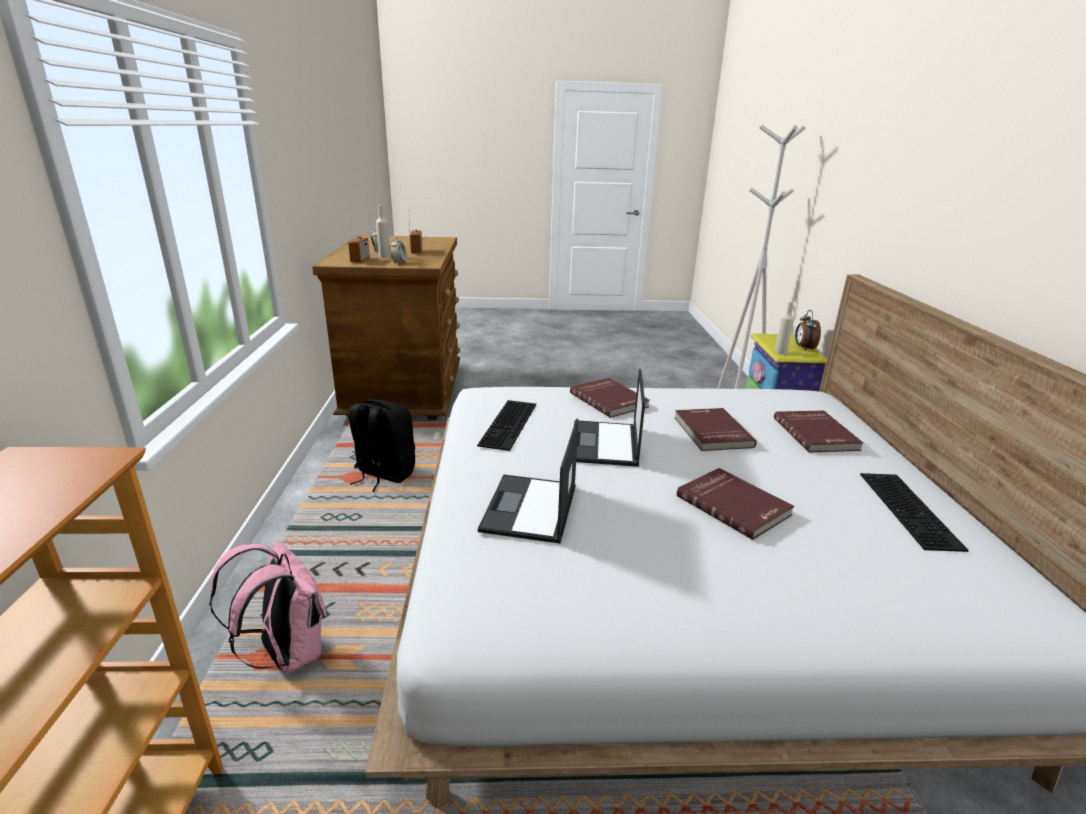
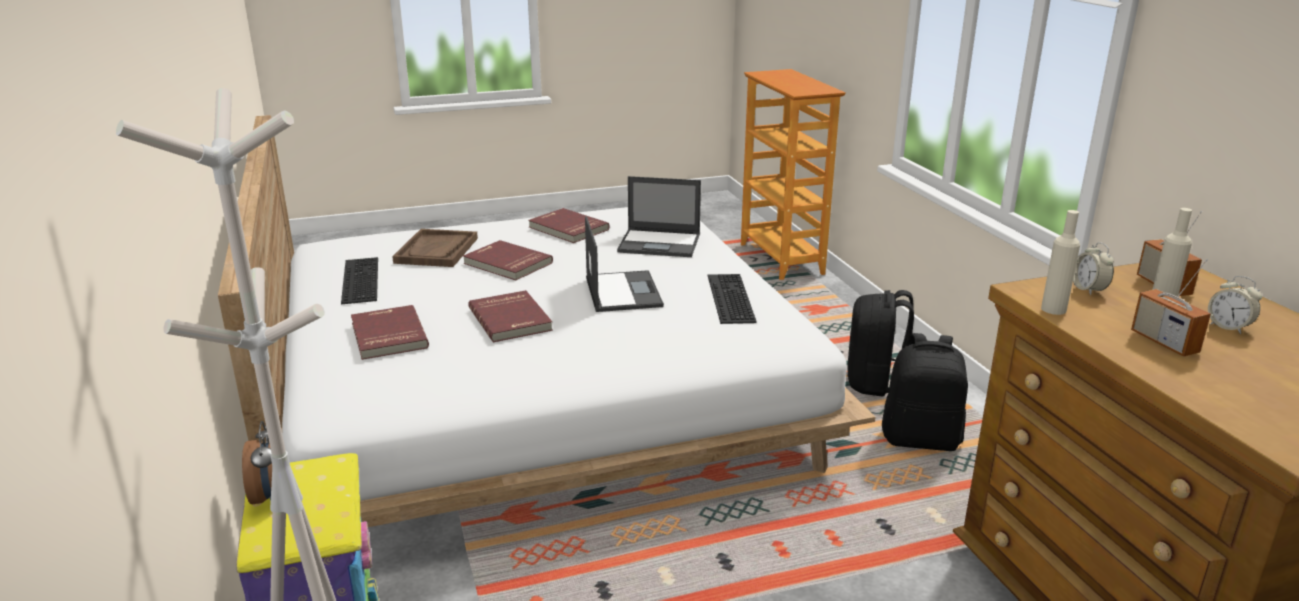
camera: 165 degrees right, 0 degrees up
(287, 653) = (808, 313): pink backpack -> none
(351, 526) = (875, 382): none -> black backpack
(530, 509) = (660, 244): laptop -> laptop turned 105 degrees clockwise
(609, 400) = (636, 343): red book -> red book (567, 229)
(780, 352) = (336, 469): beige bottle -> beige bottle (1053, 309)
(845, 550) = (436, 250): none -> brown tray

